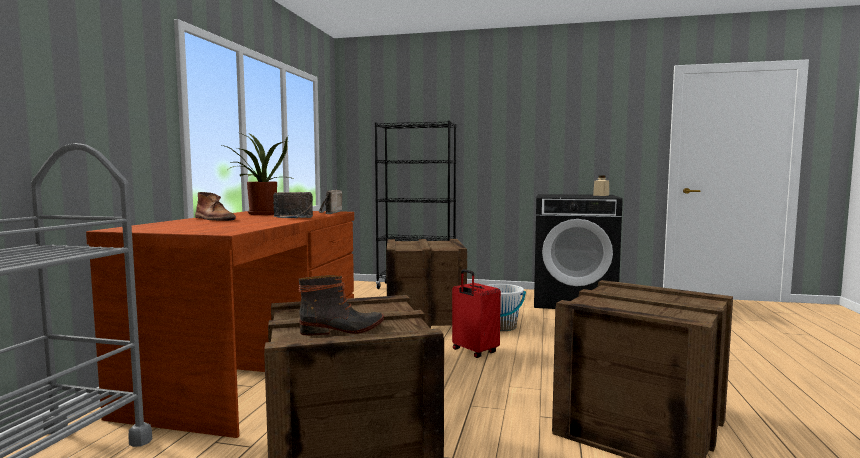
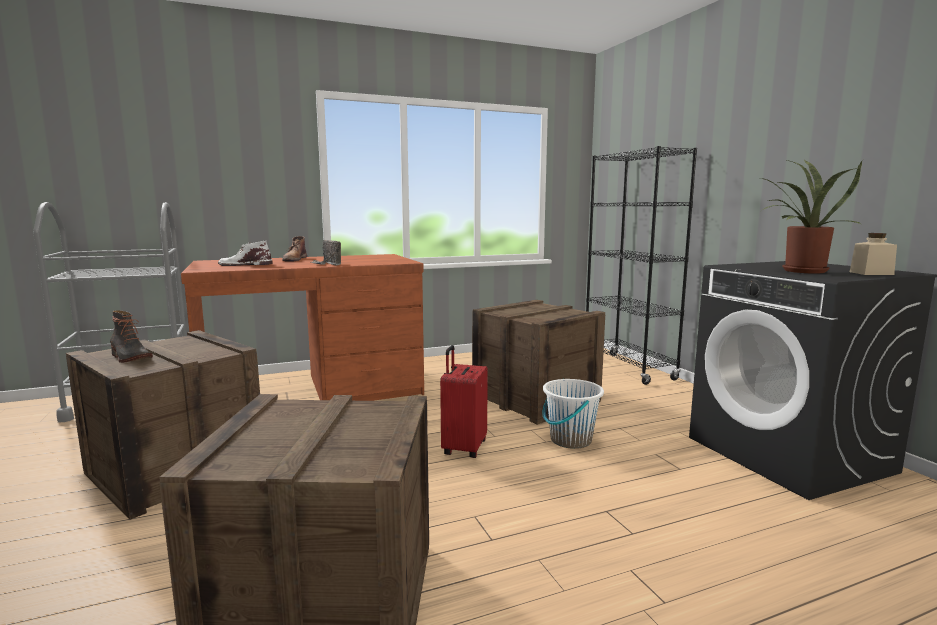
camera: 55 degrees right, 5 degrees up
(219, 225) = (245, 265): none -> white boot
(260, 214) = (349, 258): potted plant -> potted plant (800, 271)
(328, 213) = (392, 262): radio -> none

